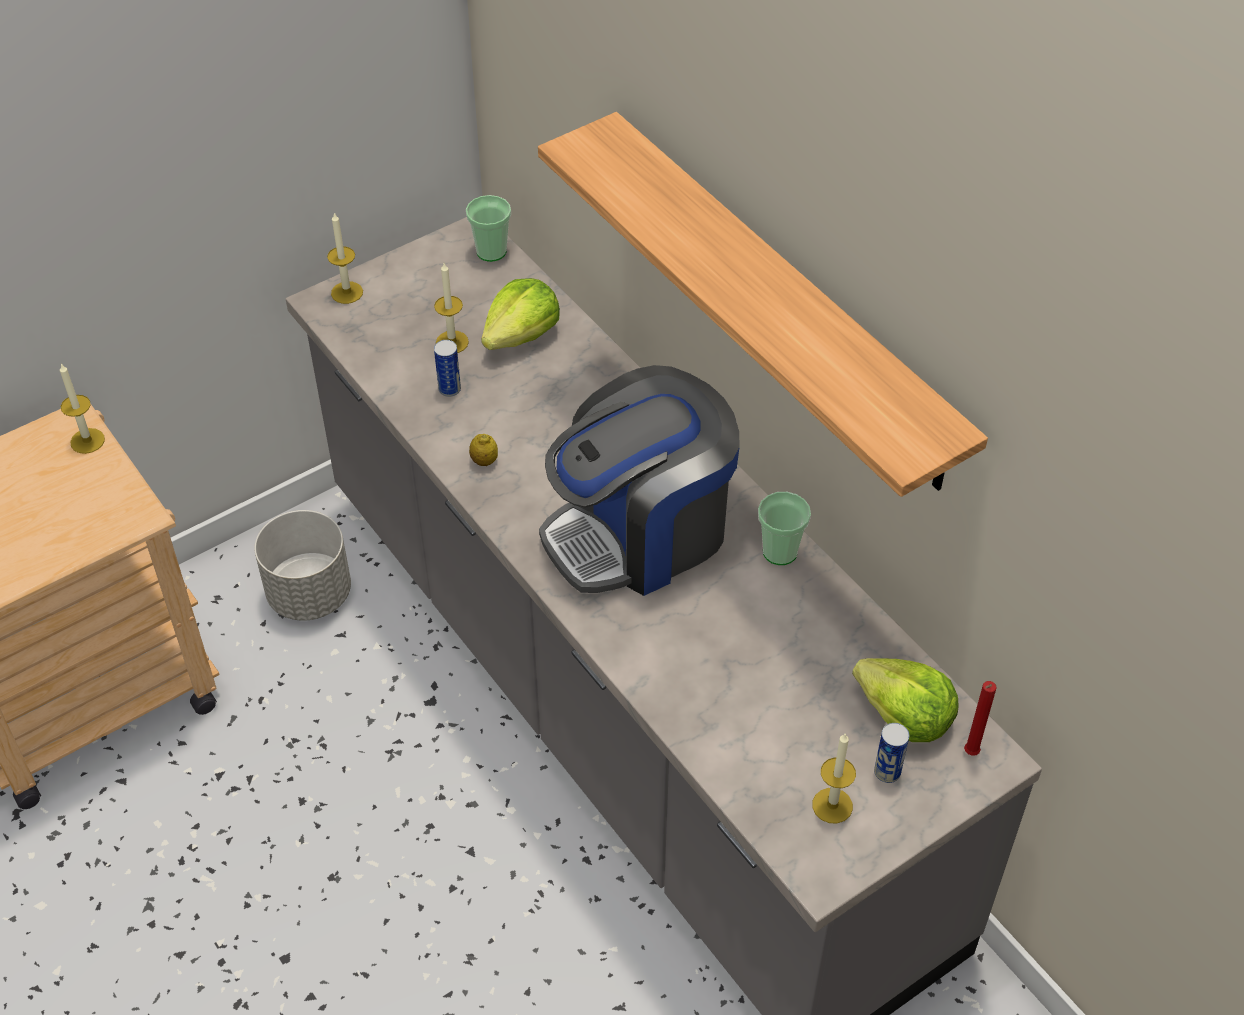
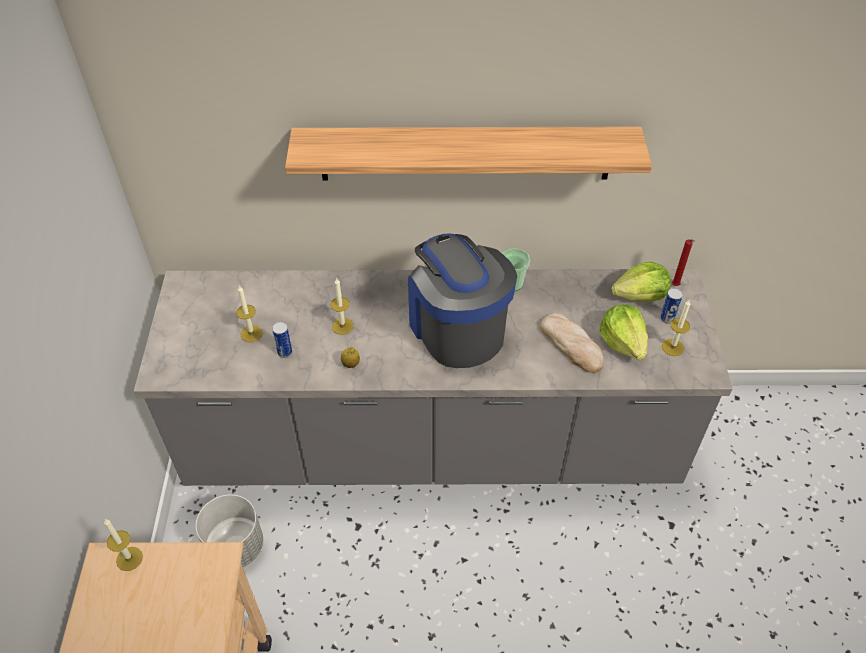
camera: 55 degrees left, 0 degrees up
(347, 292) = (162, 360): candle -> candle (342, 326)
(491, 251) = (202, 283): cup -> none
(521, 335) = (277, 302): lettuce -> lettuce (623, 342)
(640, 533) = (456, 328): coffee machine -> coffee machine turned 150 degrees clockwise
(725, 678) = (572, 345): none -> bread

